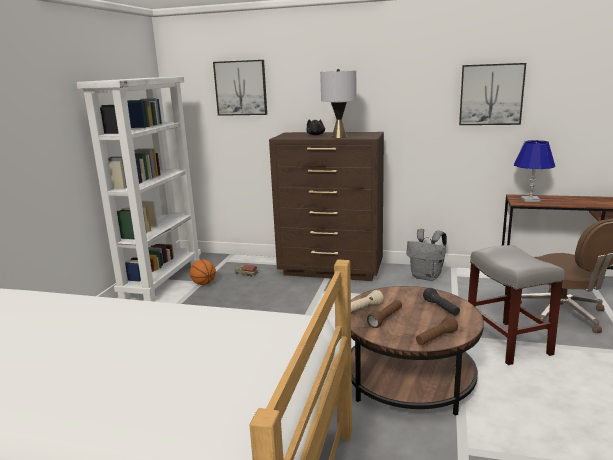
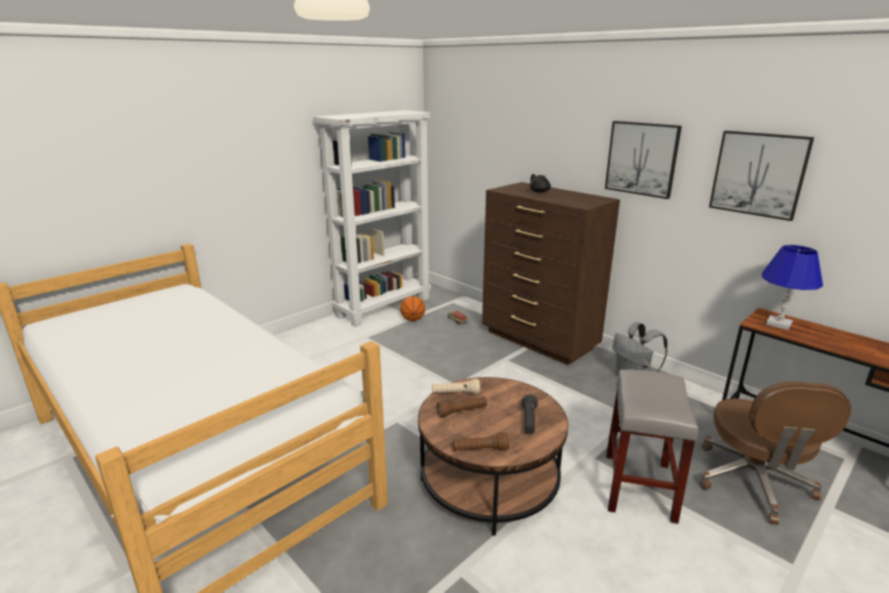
camera: 30 degrees right, 5 degrees up
(241, 88) = (488, 128): picture -> picture (642, 159)
(339, 137) = (555, 199): grey table lamp -> none

